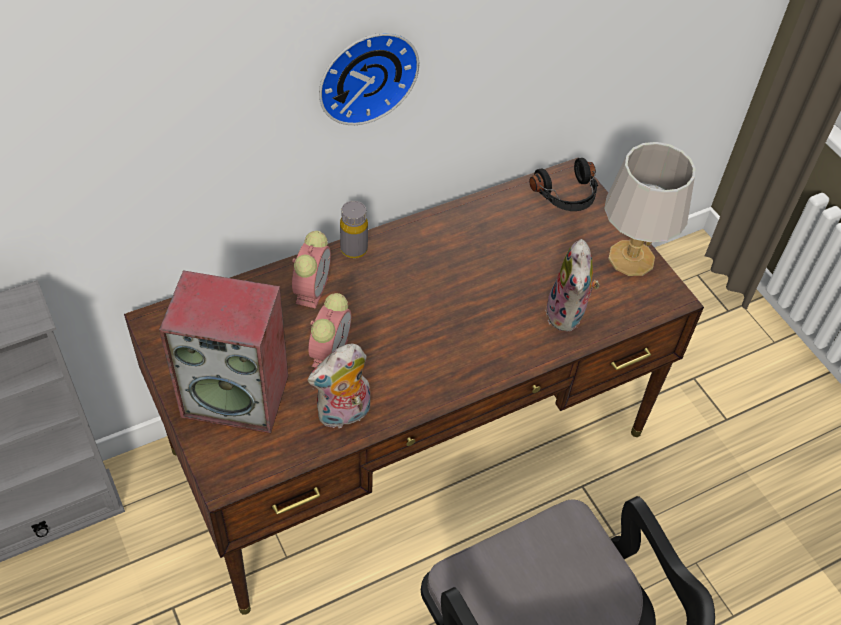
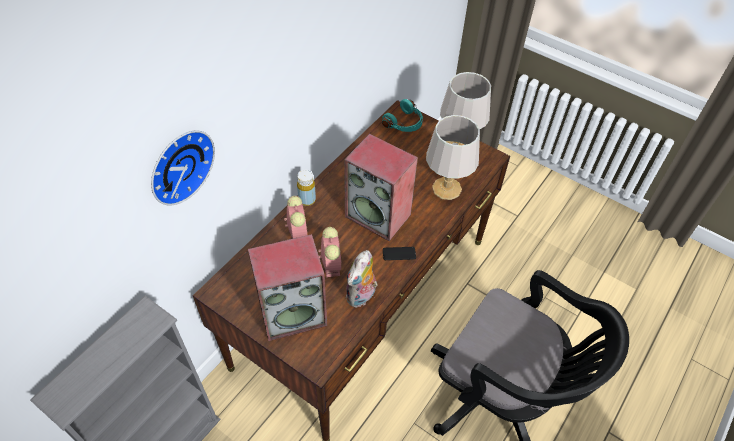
camera: 25 degrees left, 0 degrees up
(354, 249) = (307, 200): grey bottle -> yellow bottle
(365, 74) = (295, 89): wall clock -> wall clock (179, 165)
(435, 379) = (399, 254): none -> phone
(442, 313) = (379, 215): none -> speaker
(567, 196) = (405, 123): black headphones -> turquoise headphones
(568, 314) = (446, 188): plush toy -> grey table lamp

